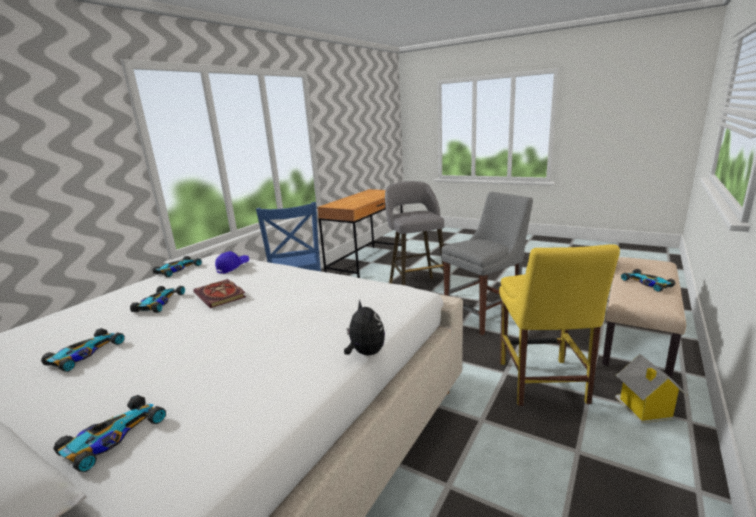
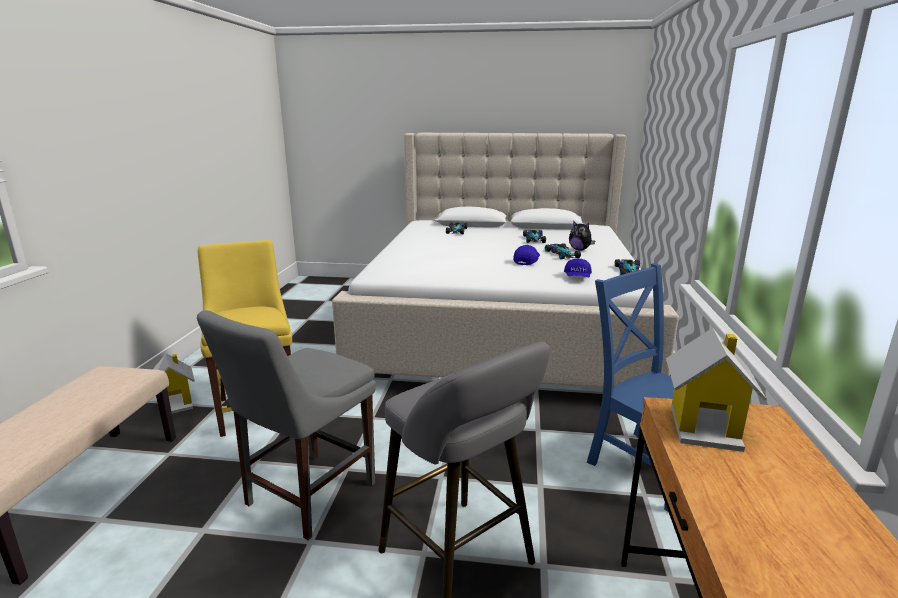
camera: 155 degrees right, 0 degrees up
(221, 295) = (527, 261): book -> blue cap
(349, 205) = (705, 425): none -> toy house
(365, 353) = (383, 252): plush toy -> plush toy (580, 250)
(647, 284) = (69, 399): toy car -> none

